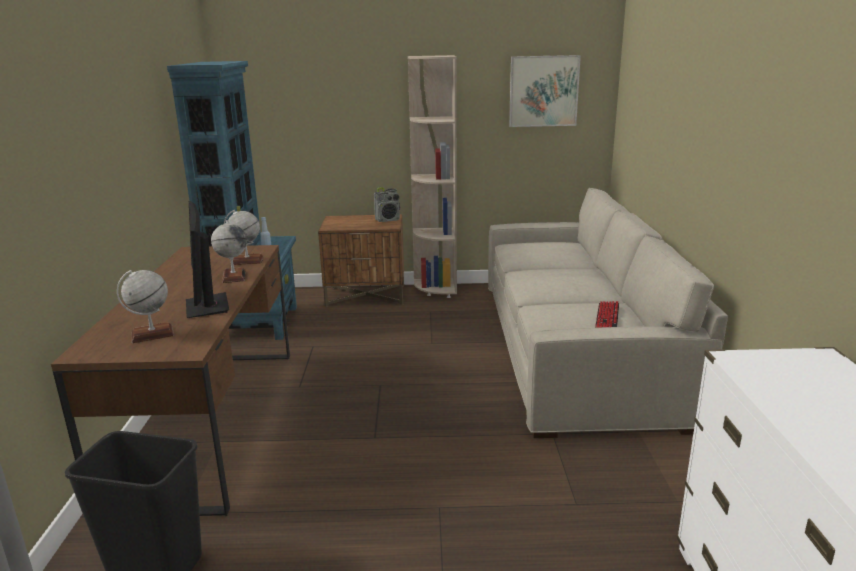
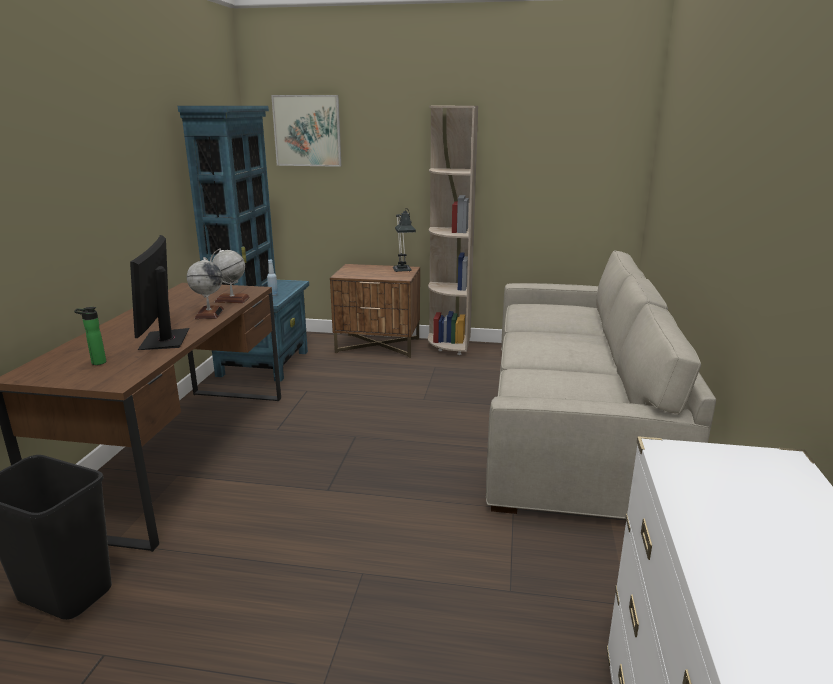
camera: 10 degrees right, 0 degrees up
(152, 334) = (96, 363): globe -> bottle
(388, 220) = (403, 271): radio -> table lamp
(543, 91) = (572, 146): picture -> picture (307, 131)
(607, 317) = (590, 389): keyboard -> none

